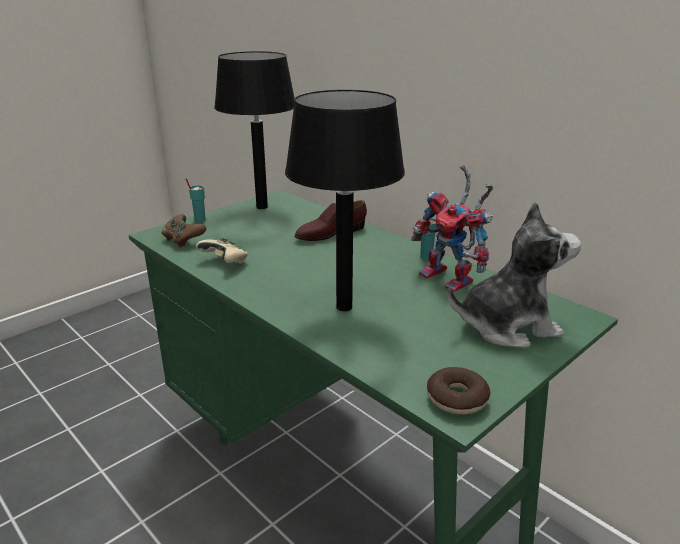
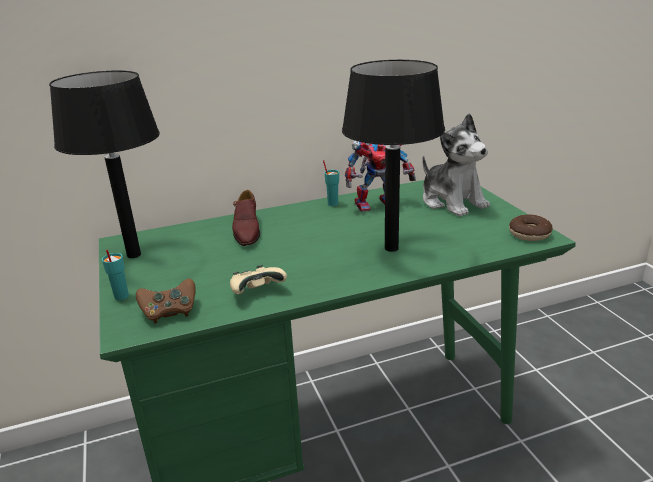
camera: 65 degrees left, 0 degrees up
(507, 326) = (452, 202): plush toy -> plush toy turned 135 degrees clockwise

